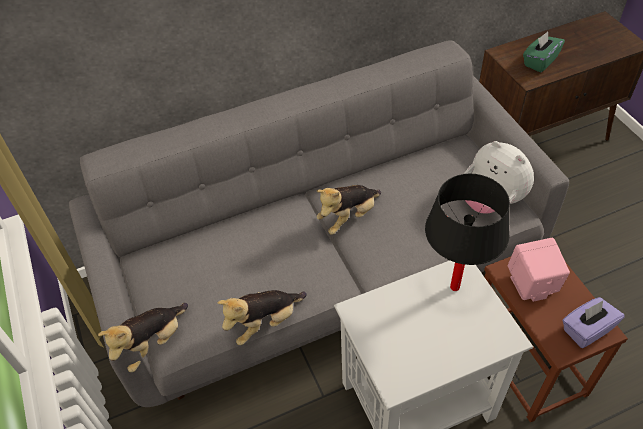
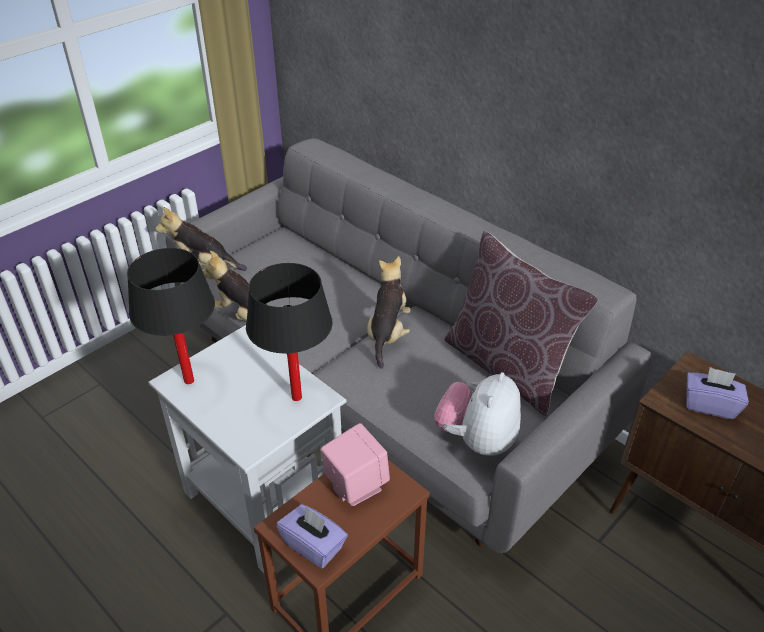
camera: 65 degrees right, 10 degrees down
(348, 217) = (388, 334): plush toy -> plush toy turned 75 degrees clockwise
(401, 370) = (189, 380): none -> black table lamp
(420, 156) = (507, 367): none -> brown pillow
(539, 61) = (709, 405): green tissue box -> purple tissue box

